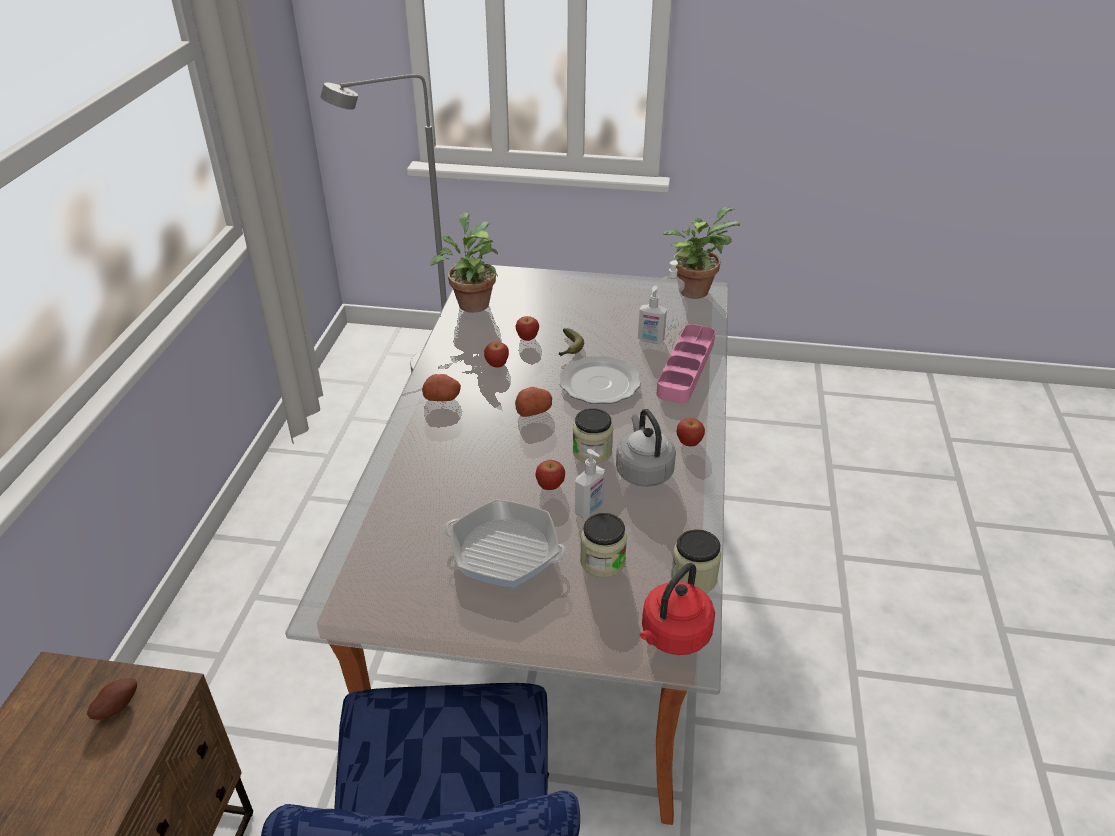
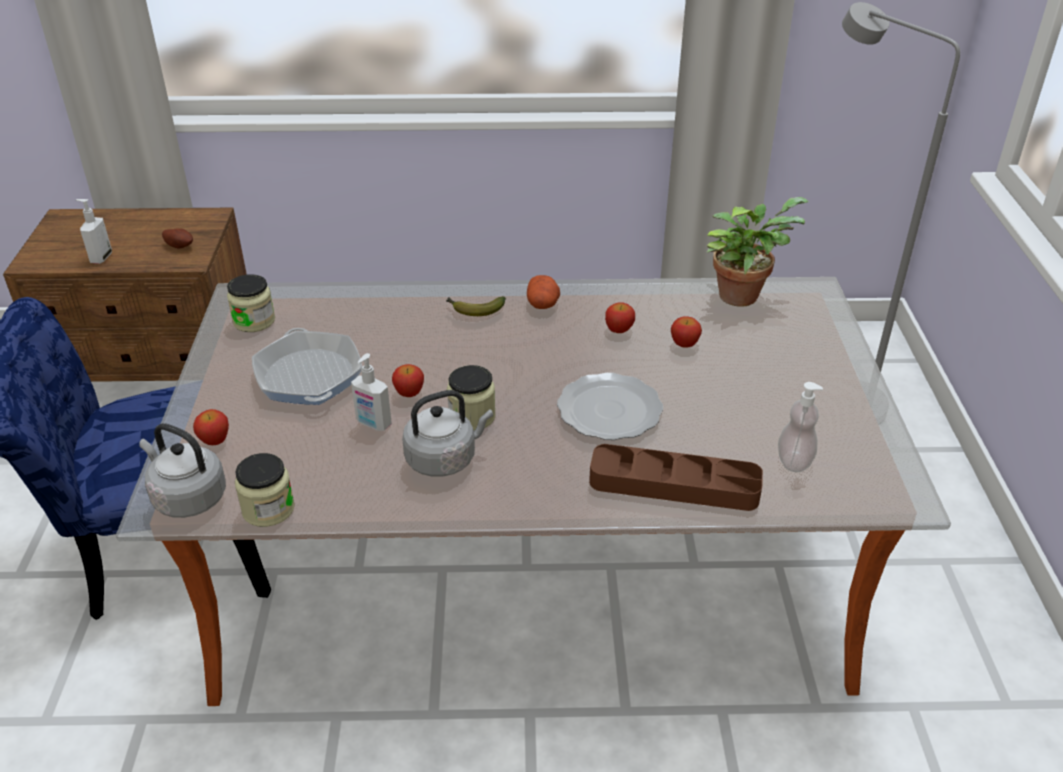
camera: 80 degrees right, 0 degrees up
(505, 551) = (309, 376): frying pan -> frying pan turned 150 degrees clockwise
(534, 410) = (537, 366): potato -> none
(569, 348) = (677, 378): banana -> banana (474, 310)
(602, 561) = (294, 440): jar -> jar (254, 321)
(650, 340) = (729, 447): soap dispenser -> soap dispenser (100, 258)
(673, 636) = (187, 497): red kettle -> grey kettle
(686, 368) = (674, 484): pink tray -> brown tray
(689, 442) = (507, 495): apple -> apple (214, 440)
(694, 289) = (901, 484): potted plant -> none

